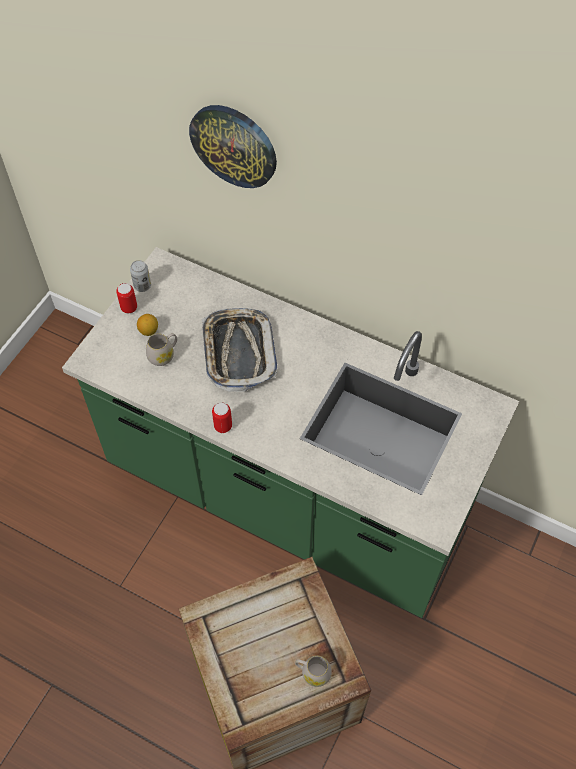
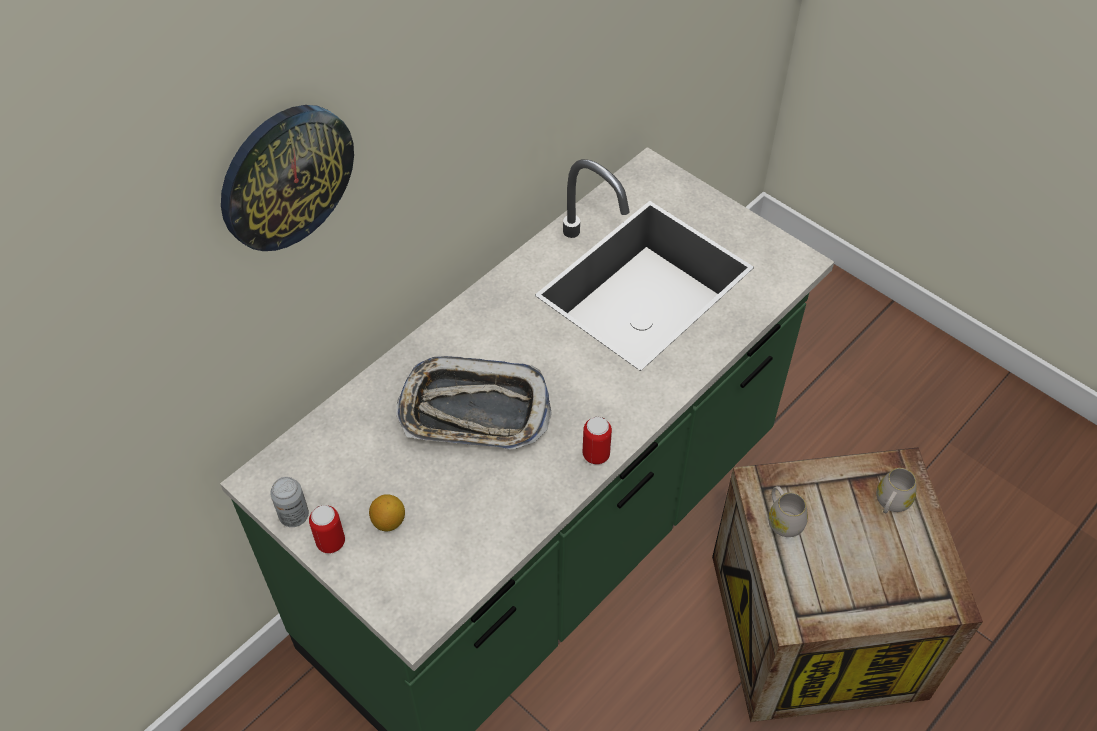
camera: 75 degrees left, 5 degrees down
(164, 355) = (443, 508): white mug -> white mug (782, 519)

